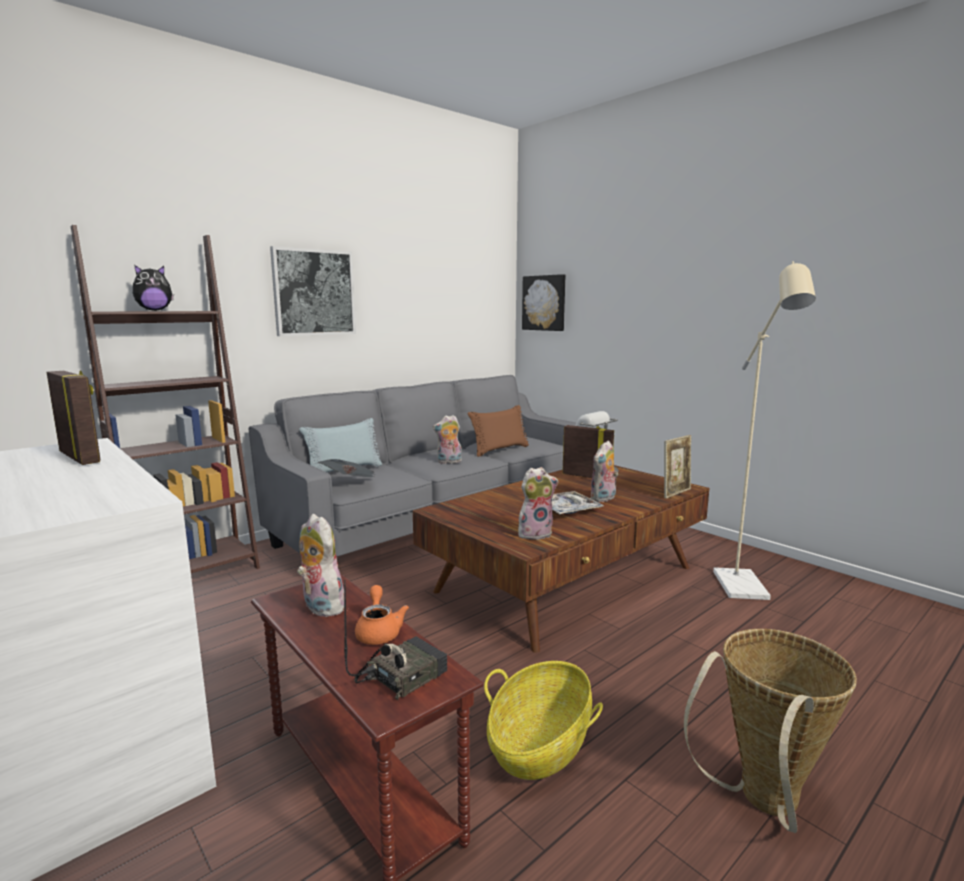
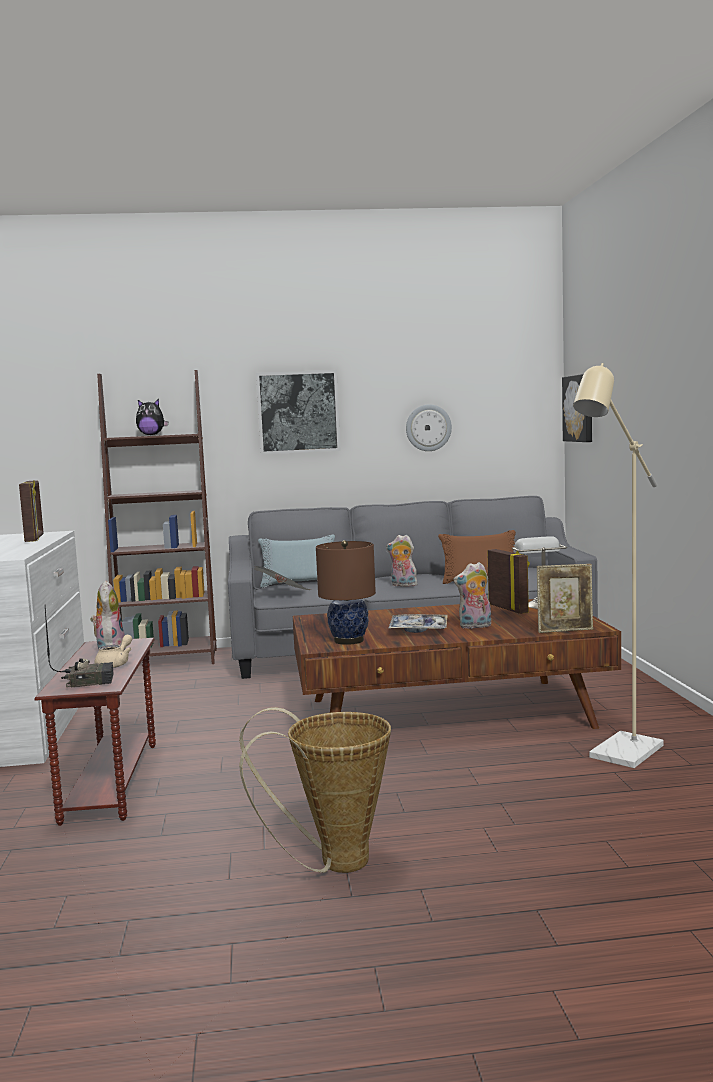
camera: 35 degrees right, 5 degrees down
(379, 631) = (115, 664): orange teapot -> beige teapot
(425, 314) = (428, 428): none -> wall clock
(535, 533) = (348, 640): plush toy -> brown table lamp
(540, 744) = (240, 795): basket -> none

